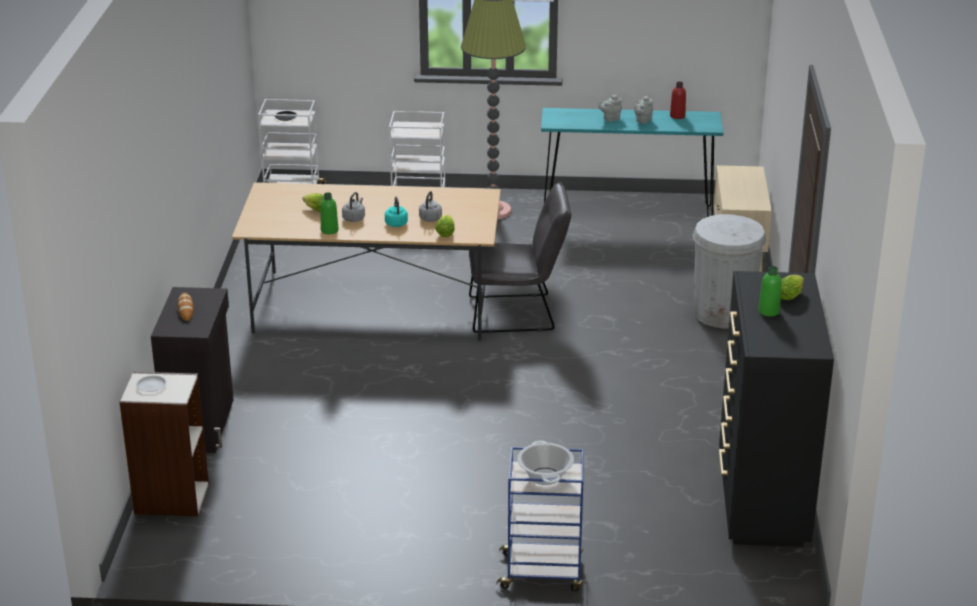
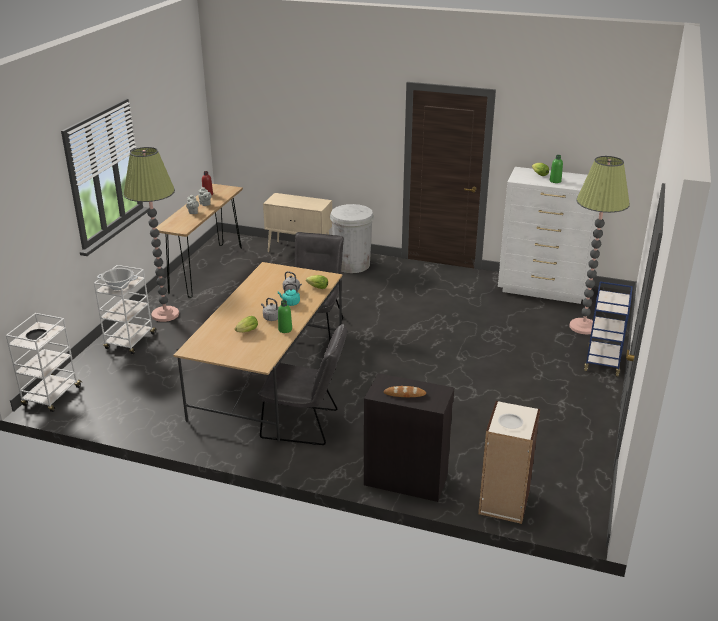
camera: 75 degrees left, 0 degrees up
(288, 344) = (305, 425): none -> grey chair
(545, 476) = (613, 302): cooking pot -> cooking pot (119, 286)
(627, 211) = (206, 270): turquoise console table -> brown console table
(649, 549) = (583, 327): none -> floor lamp
(761, 501) = (543, 290): black dresser -> white dresser

